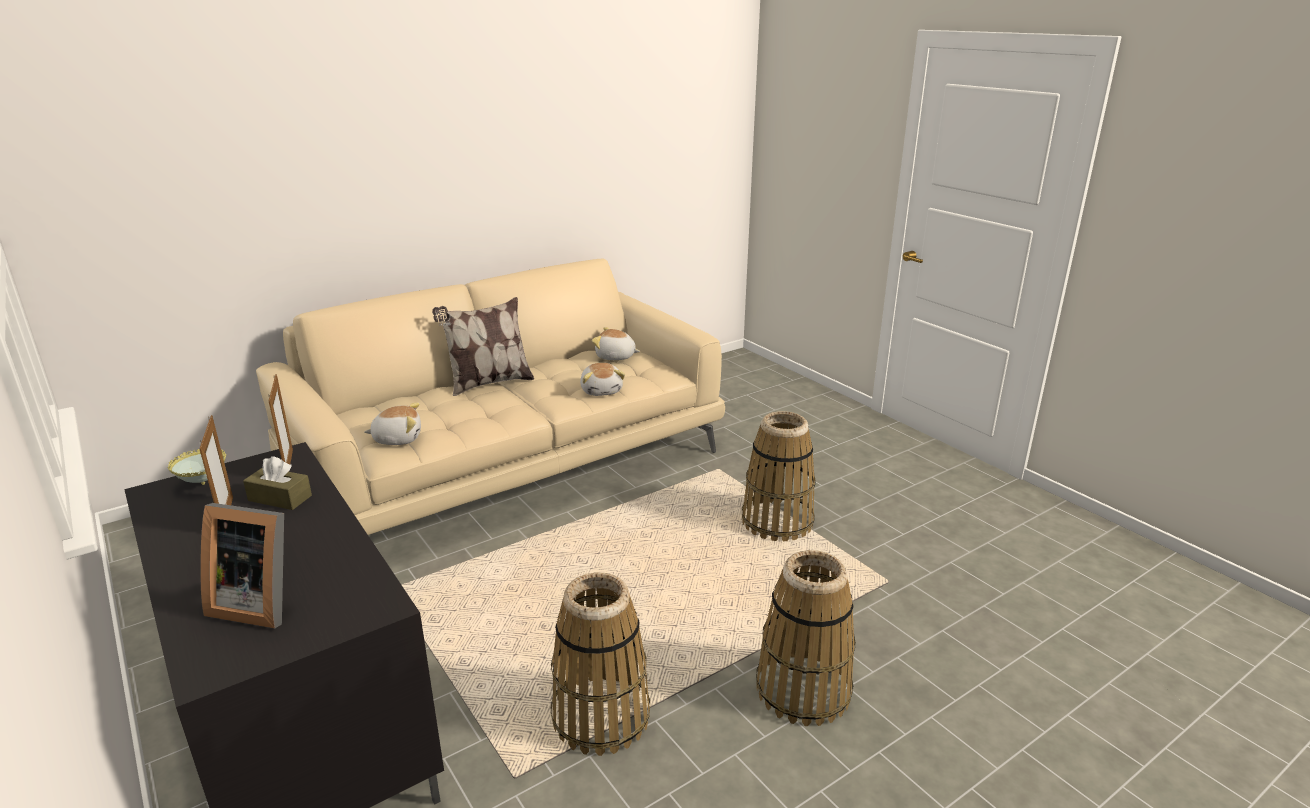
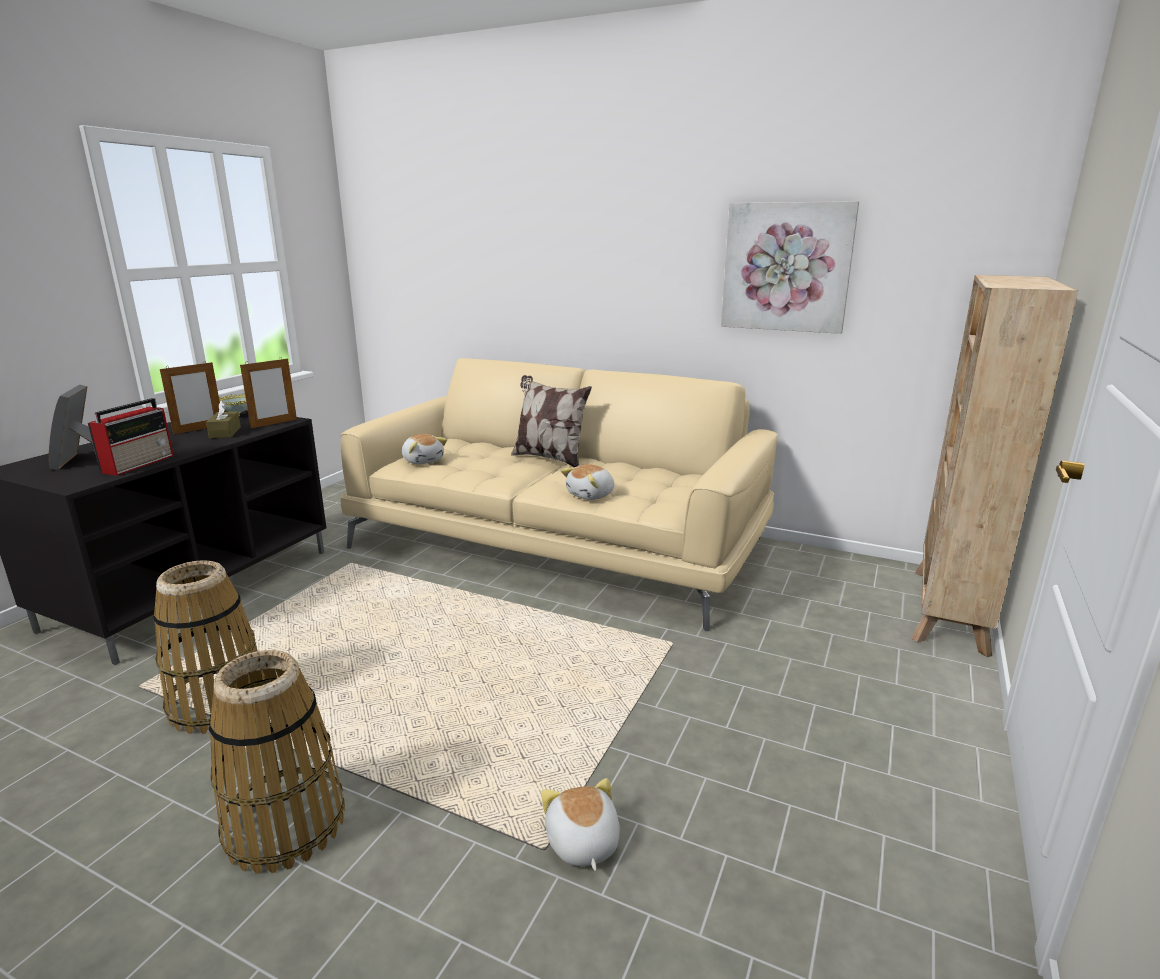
camera: 60 degrees right, 5 degrees down
(344, 560) = (139, 463): none -> radio
(603, 151) = (786, 267): none -> picture
(615, 357) = (670, 481): plush toy -> plush toy (581, 843)
(768, 374) = (948, 610): none -> beige bookcase
(777, 522) = (604, 715): basket -> none

